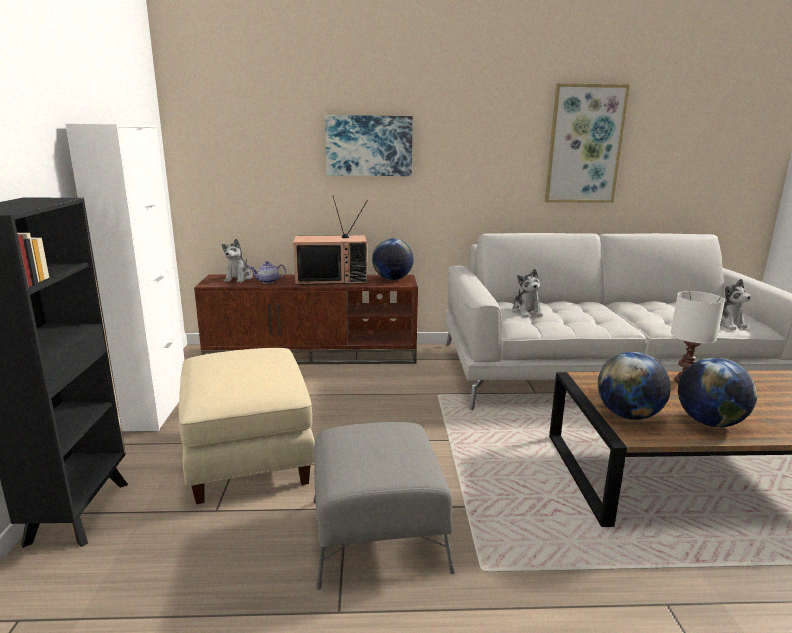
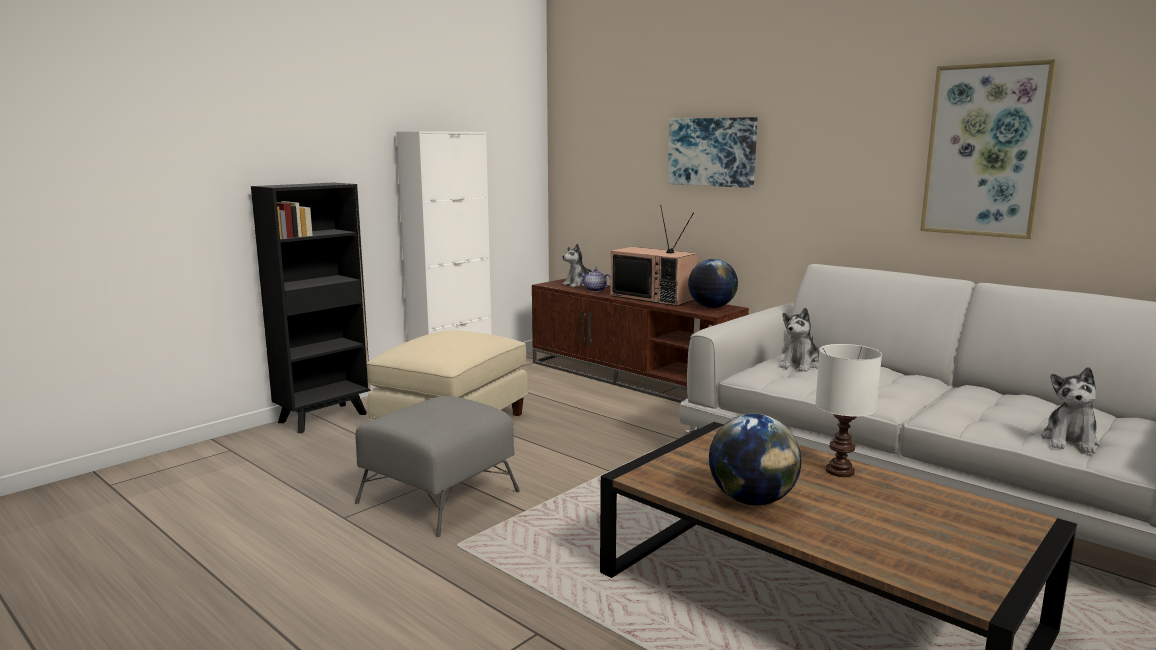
camera: 45 degrees right, 5 degrees down
(628, 415) = (682, 466): globe -> none

